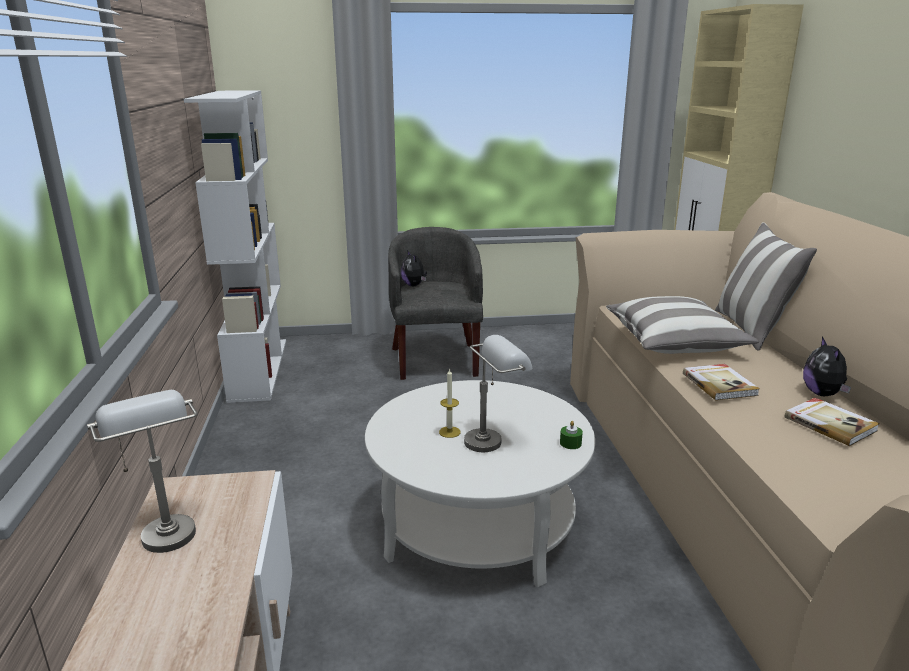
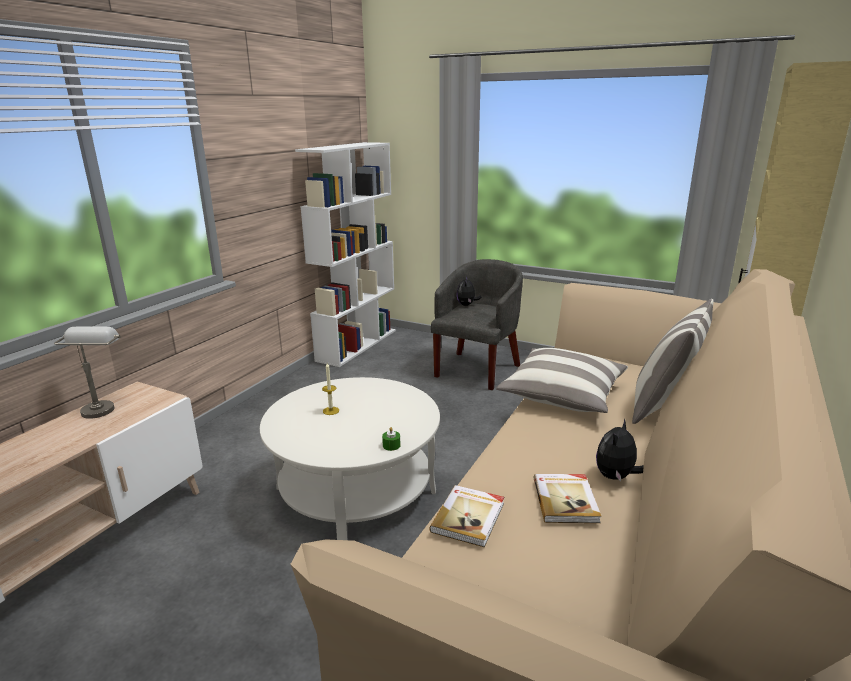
camera: 35 degrees right, 0 degrees up
(494, 439) = (349, 424): grey table lamp -> none
(720, 384) = (529, 437): book -> book (469, 517)

